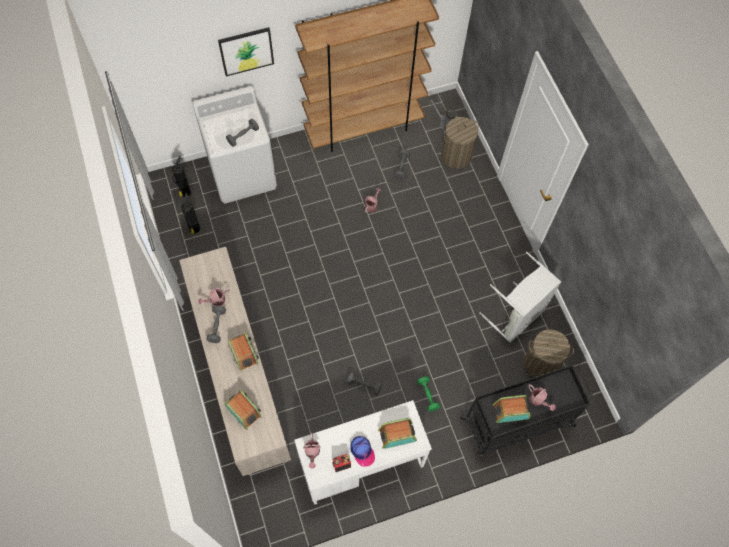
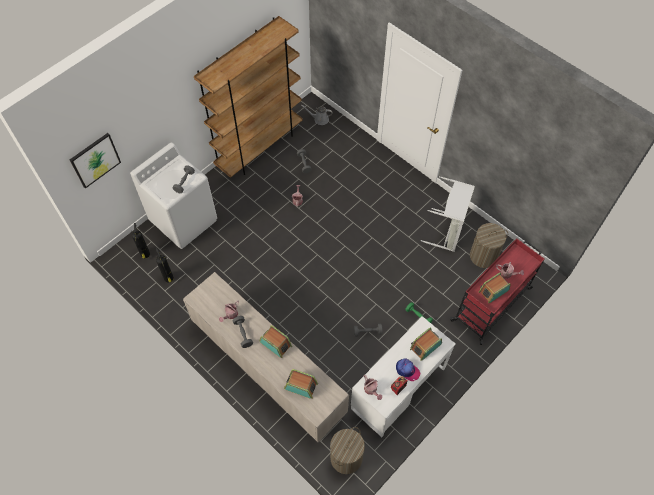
camera: 25 degrees left, 5 degrees down
(246, 51) = (161, 112): picture -> picture (95, 160)
(456, 156) = (339, 138): laundry basket -> laundry basket (346, 457)
(518, 422) = (492, 303): black cart -> red cart

